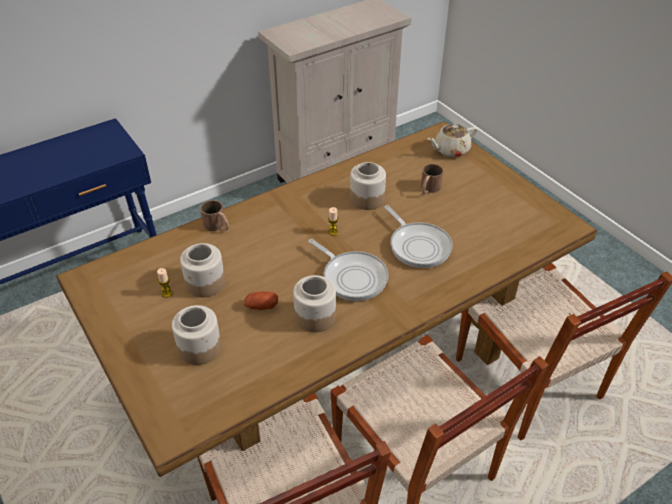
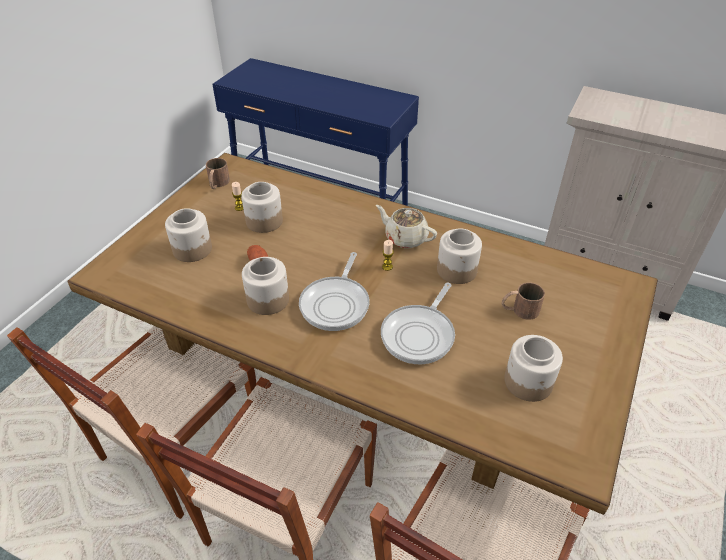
camera: 60 degrees right, 0 degrees up
(218, 226) = (336, 198): brown mug -> brown mug (217, 184)
(450, 150) = (608, 303): beige teapot -> beige teapot (405, 238)
(493, 216) = (528, 382): none -> jar

